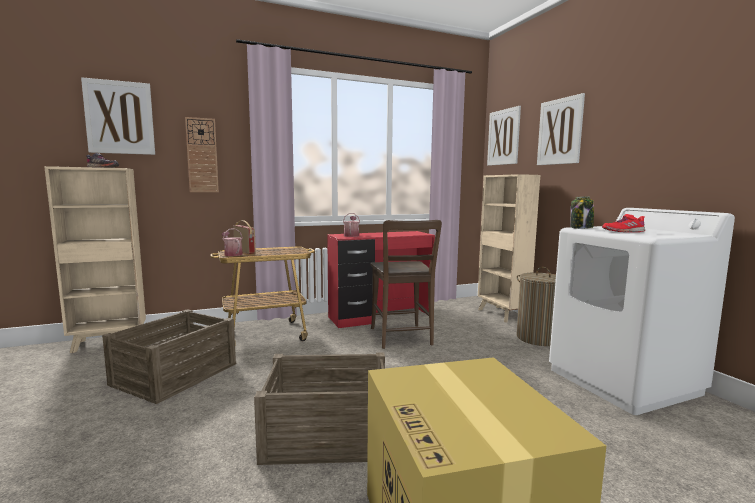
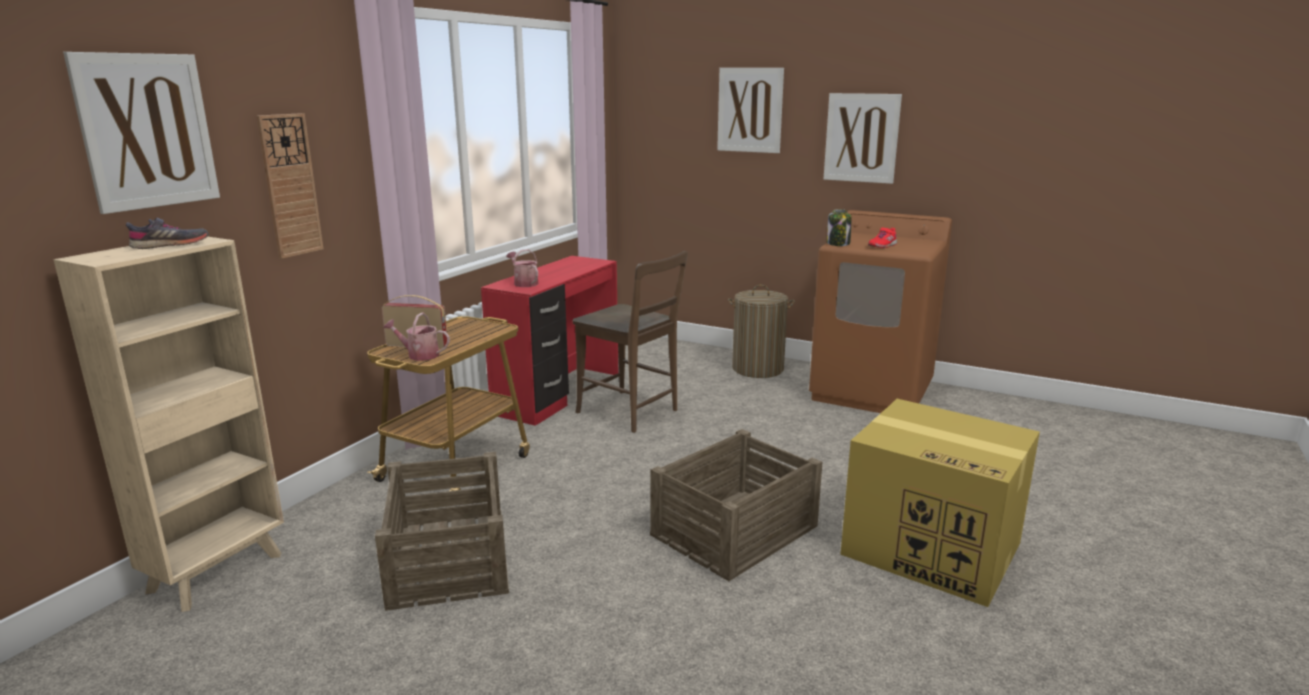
camera: 40 degrees left, 10 degrees up
(502, 314) = (685, 349): beige bookcase -> none
(503, 137) = (654, 104): picture -> picture (861, 138)
(623, 382) = (872, 392): white washing machine -> brown washing machine

